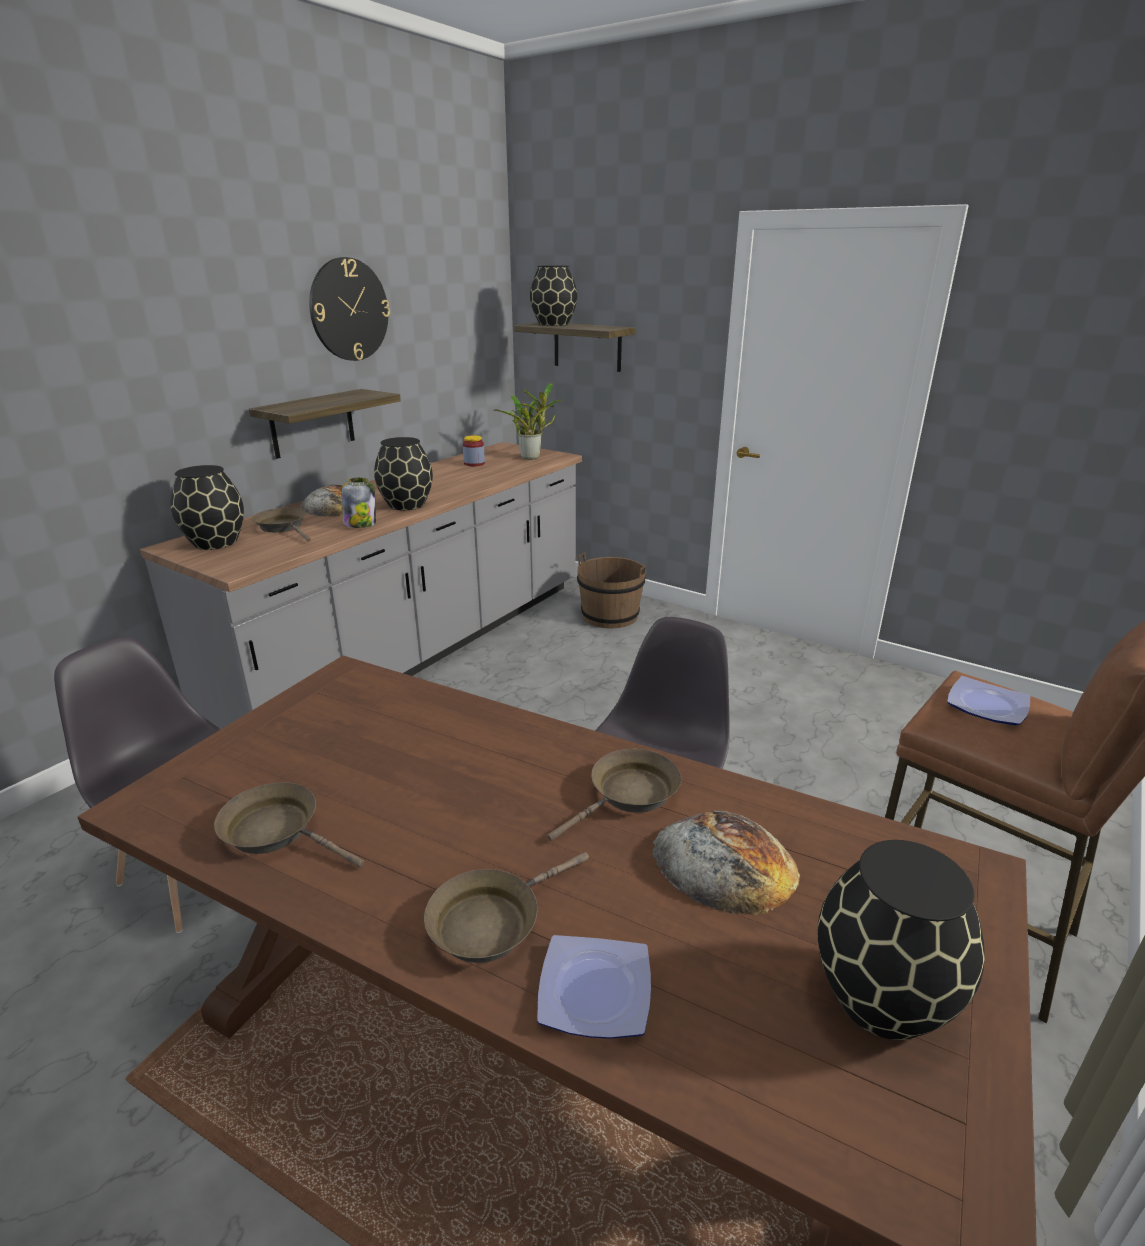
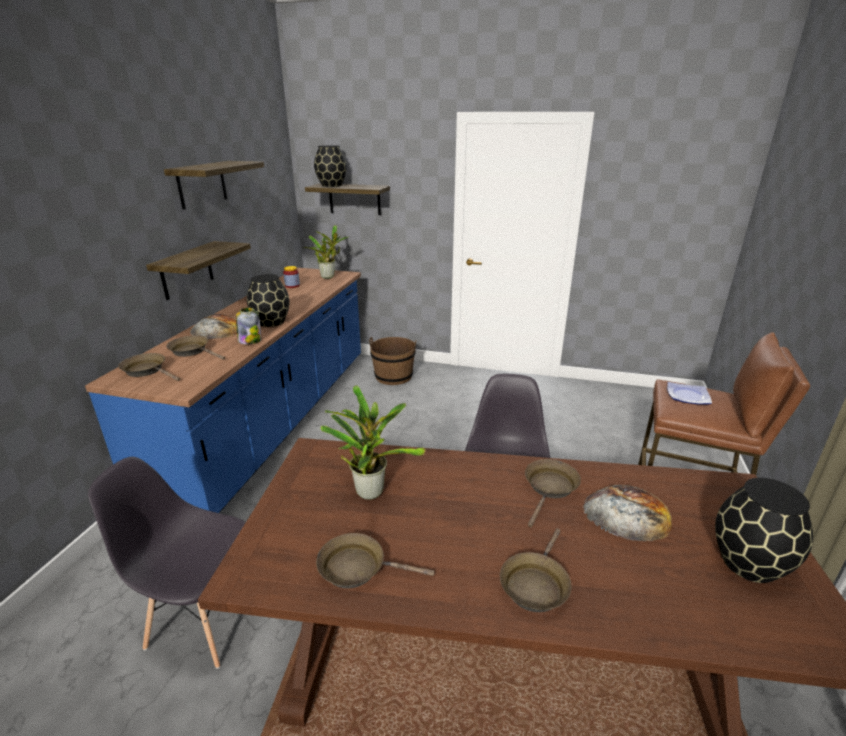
camera: 20 degrees left, 0 degrees up
(216, 542) = (147, 370): black vase -> brown frying pan
(349, 310) = (202, 184): wall clock -> shelf
(375, 737) = (370, 489): none -> potted plant
(418, 649) = (276, 422): grey counter -> blue counter
(592, 992) = (619, 606): plate -> none

